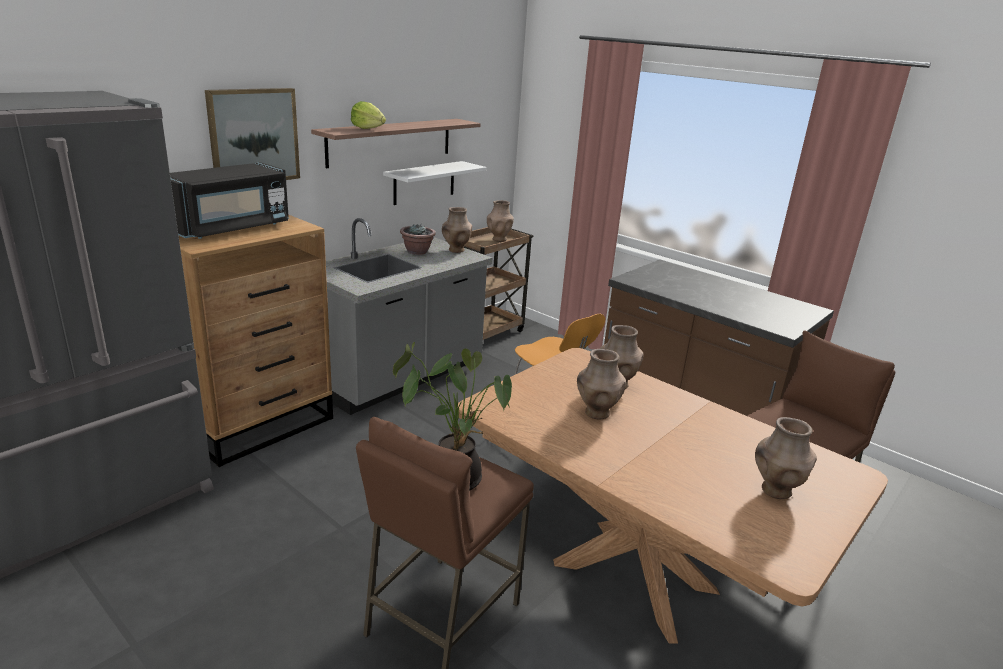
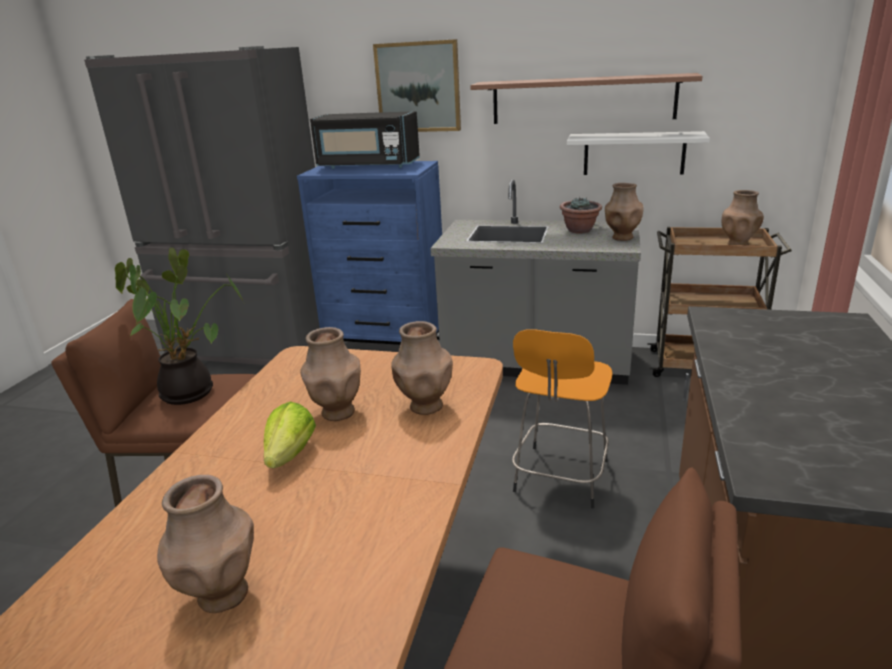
camera: 65 degrees right, 0 degrees up
(261, 426) = (388, 349): brown dresser -> blue dresser
(368, 128) = (530, 80): lettuce -> lettuce (290, 455)

